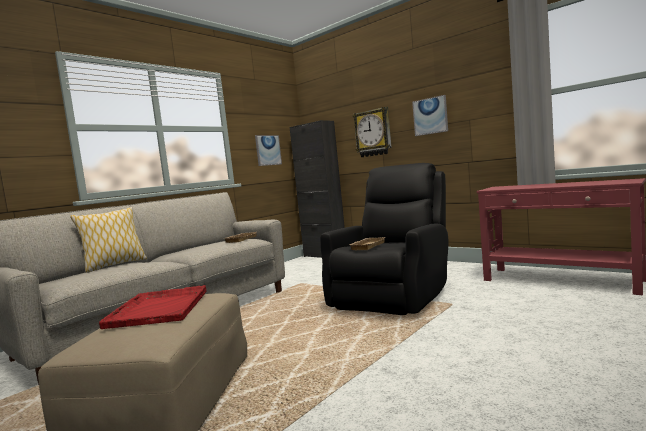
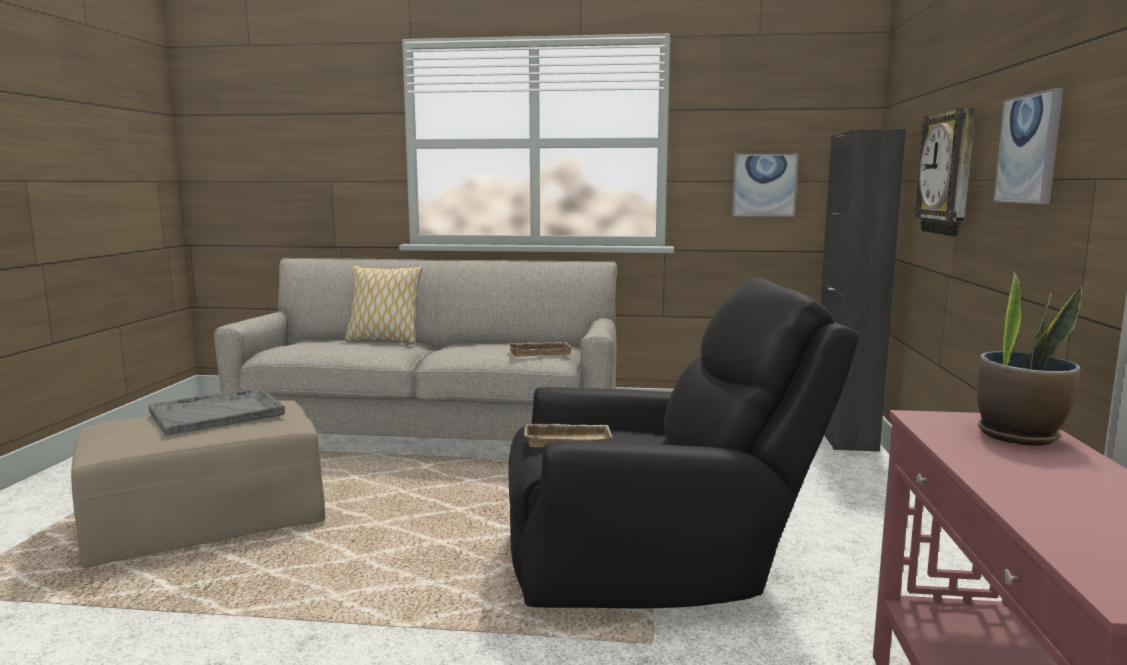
camera: 55 degrees right, 5 degrees up
(159, 308) = (218, 413): red tray -> grey tray
(512, 186) = (1018, 435): none -> potted plant

